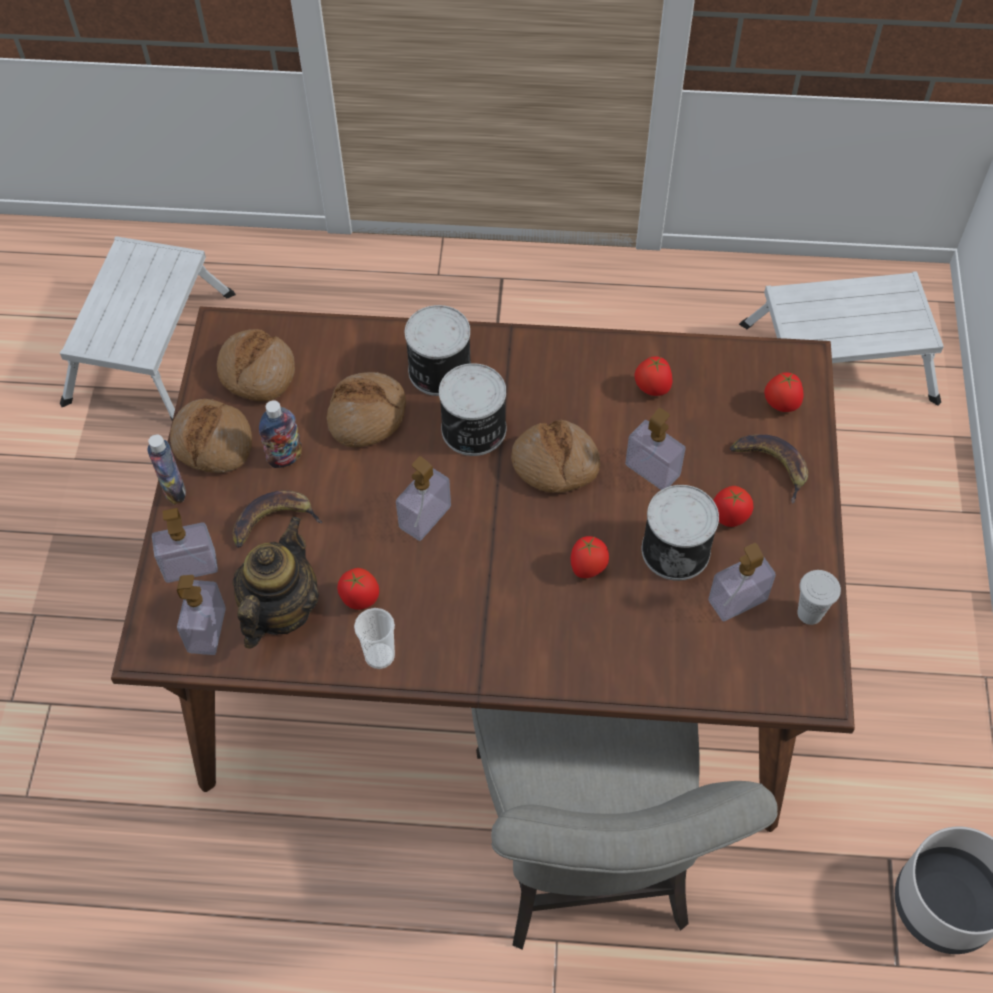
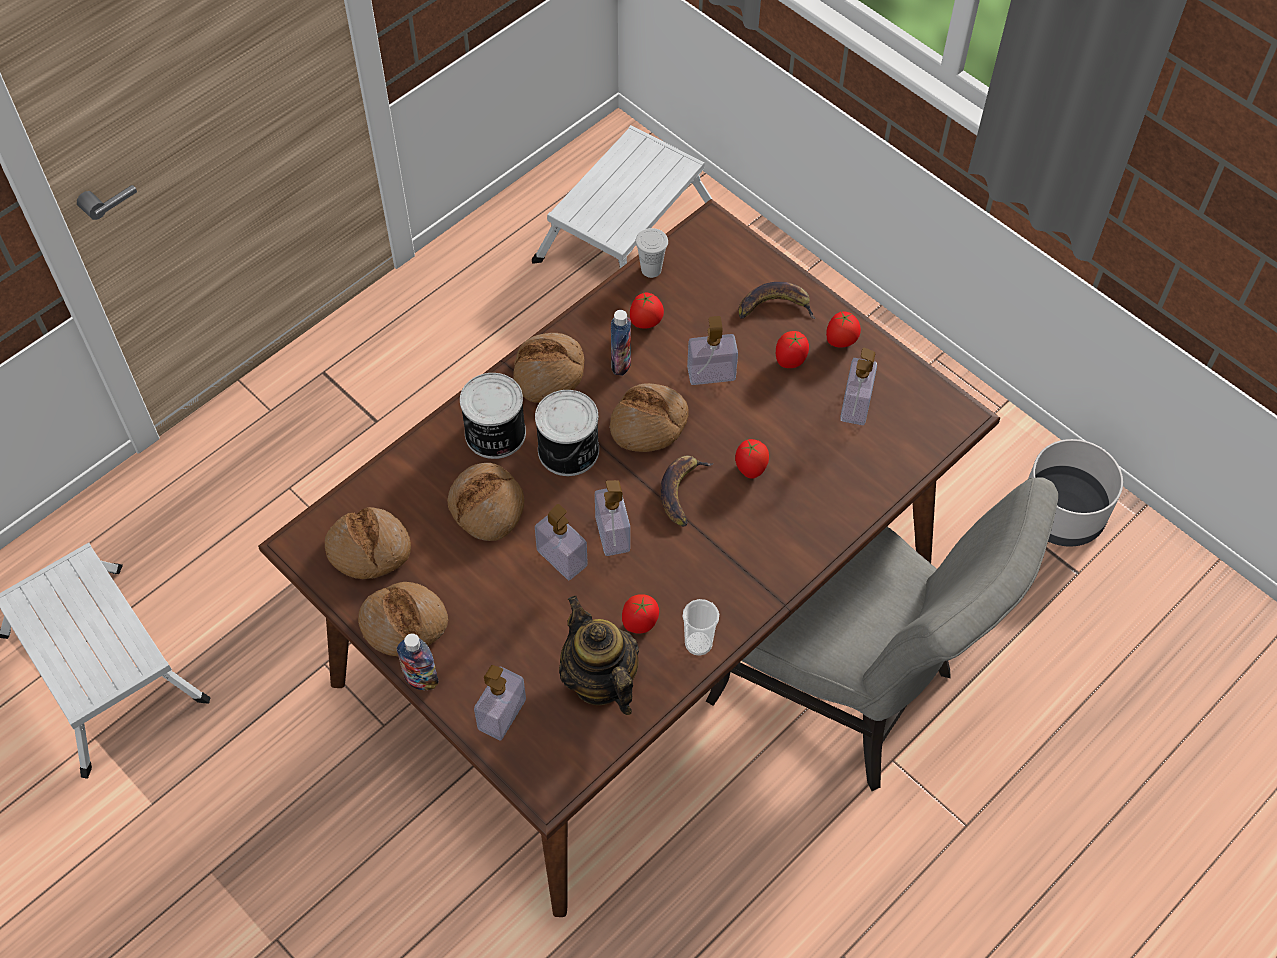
camera: 50 degrees left, 0 degrees up
(207, 630) = (569, 741): soap dispenser -> soap dispenser (562, 558)
(274, 521) = (518, 632): banana -> banana (682, 491)
(285, 457) = (468, 585): bottle -> bottle (621, 363)
(531, 362) = (549, 373): none -> bread
(676, 548) = (785, 408): can -> none
(780, 405) = (734, 264): tomato -> tomato (841, 342)
(810, 613) = (902, 375): white cup -> white cup (651, 269)

